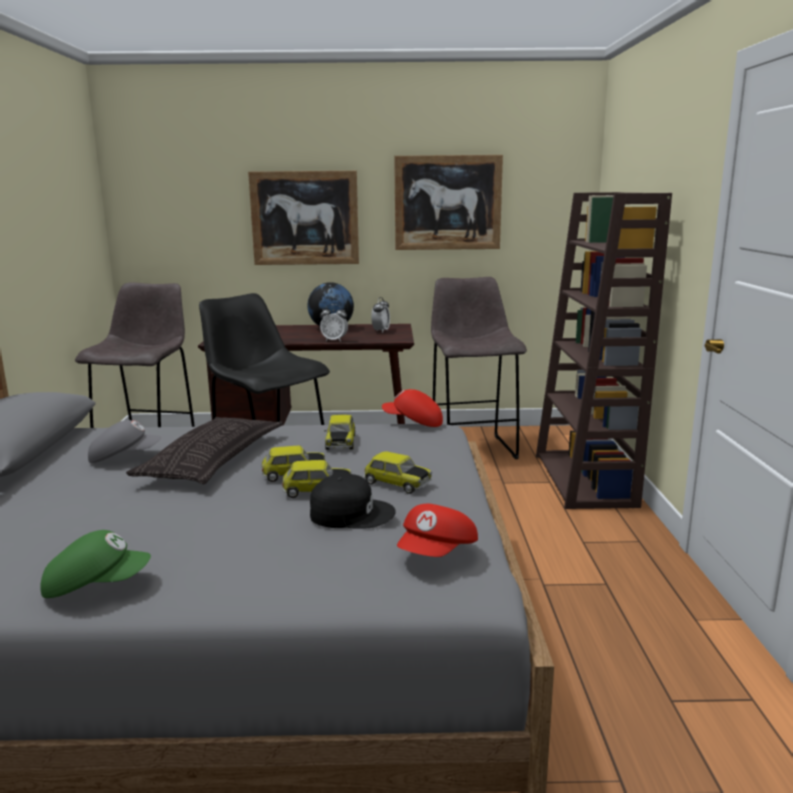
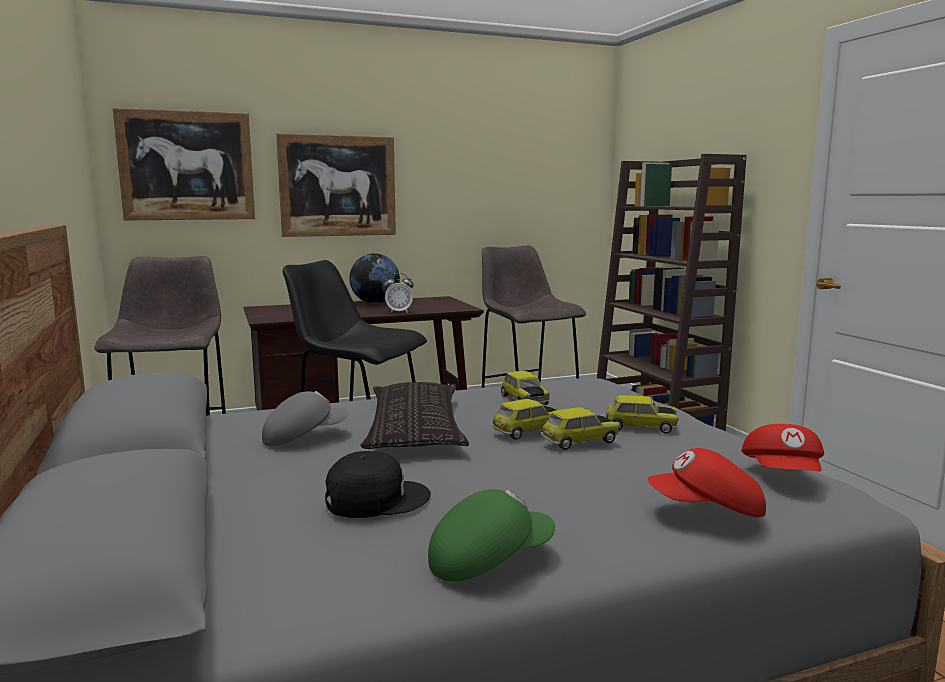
camera: 20 degrees left, 5 degrees down
(351, 513) = (656, 452): black cap -> black cap (376, 498)
(381, 331) = (432, 303): alarm clock -> none
(413, 422) = (566, 378): red cap -> red cap (707, 510)
(447, 203) = (482, 173): picture -> picture (187, 166)

